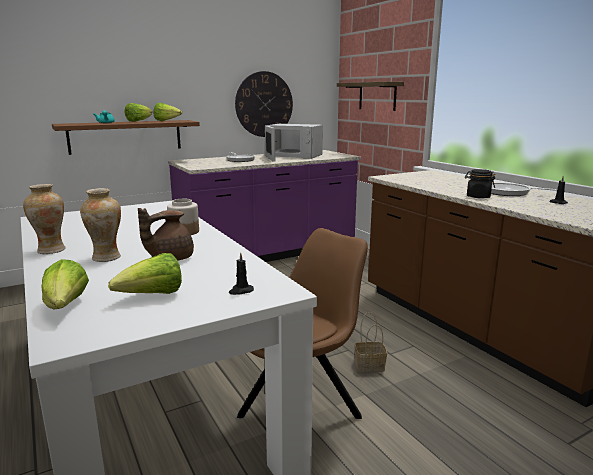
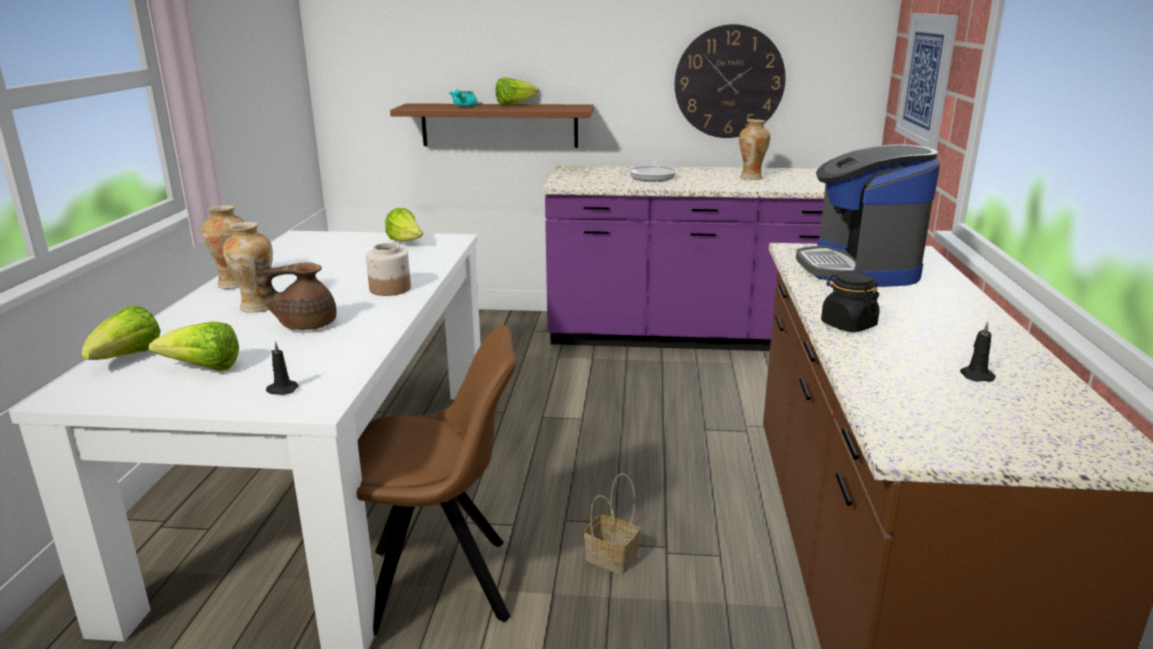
camera: 35 degrees right, 5 degrees up
(167, 121) = (550, 106): lettuce -> lettuce (406, 242)
(292, 156) = (751, 178): white microwave -> vase
(377, 96) = (926, 79): shelf -> picture
(428, 179) = (858, 269): none -> coffee machine
(509, 193) = (938, 330): frying pan -> none

